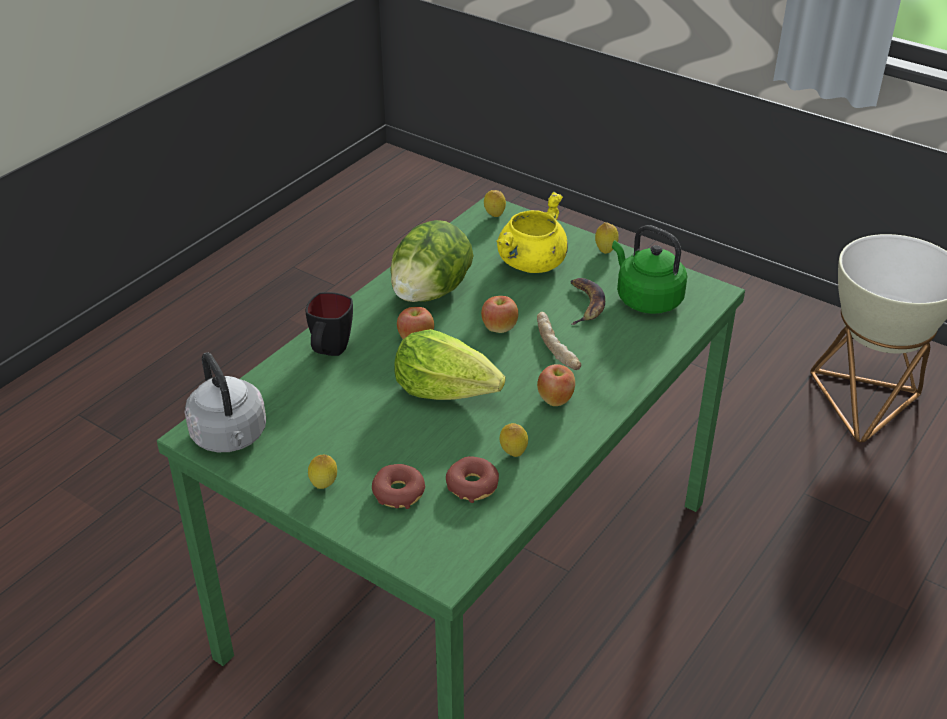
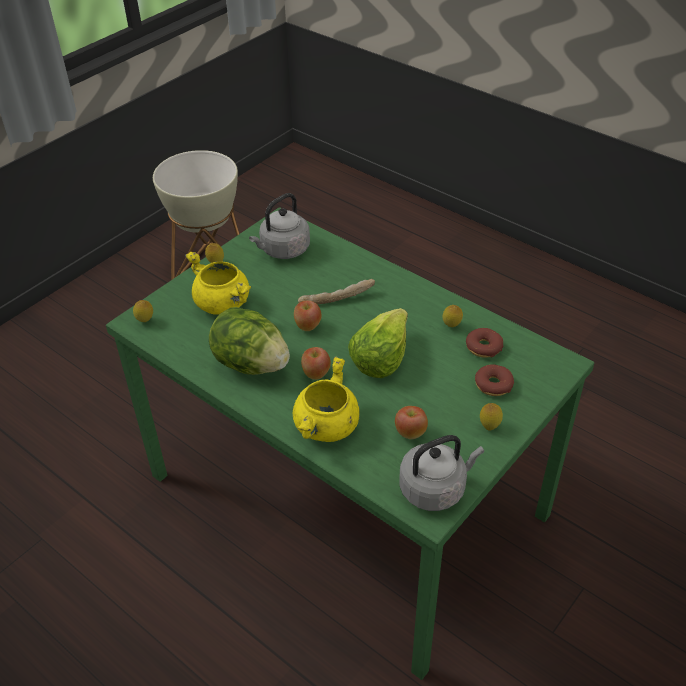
camera: 85 degrees left, 5 degrees up
(329, 353) = (327, 427): black mug -> yellow cooking pot
(556, 400) = (394, 302): apple -> apple (410, 433)
(585, 304) = (283, 280): banana -> none
(646, 299) = (283, 250): green kettle -> grey kettle

